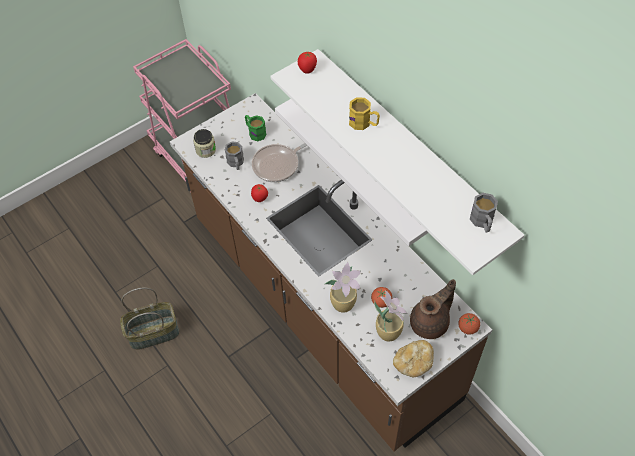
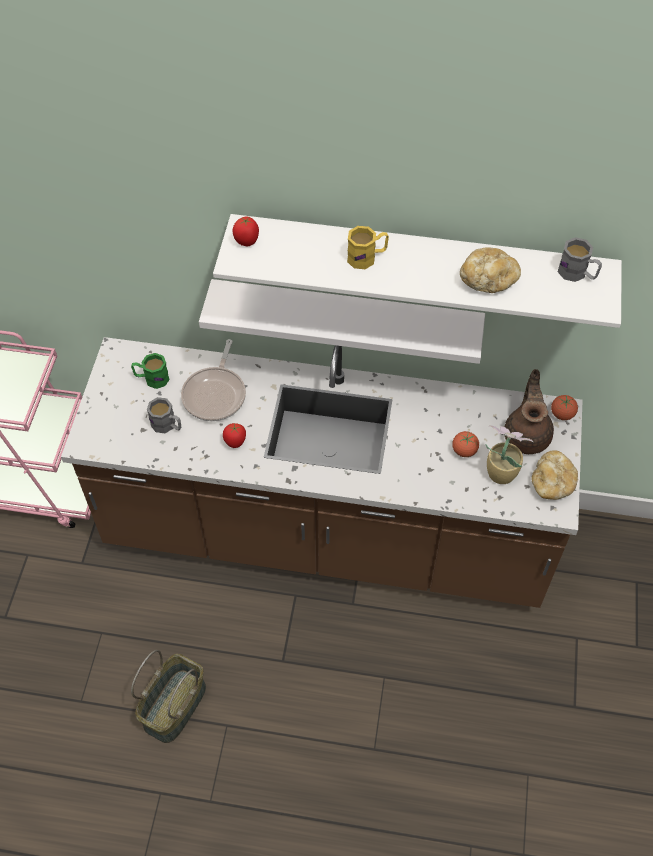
camera: 45 degrees left, 0 degrees up
(206, 150) = (116, 435): jar -> none
(344, 303) = (433, 479): potted plant -> none
(420, 186) = (488, 280): none -> bread

